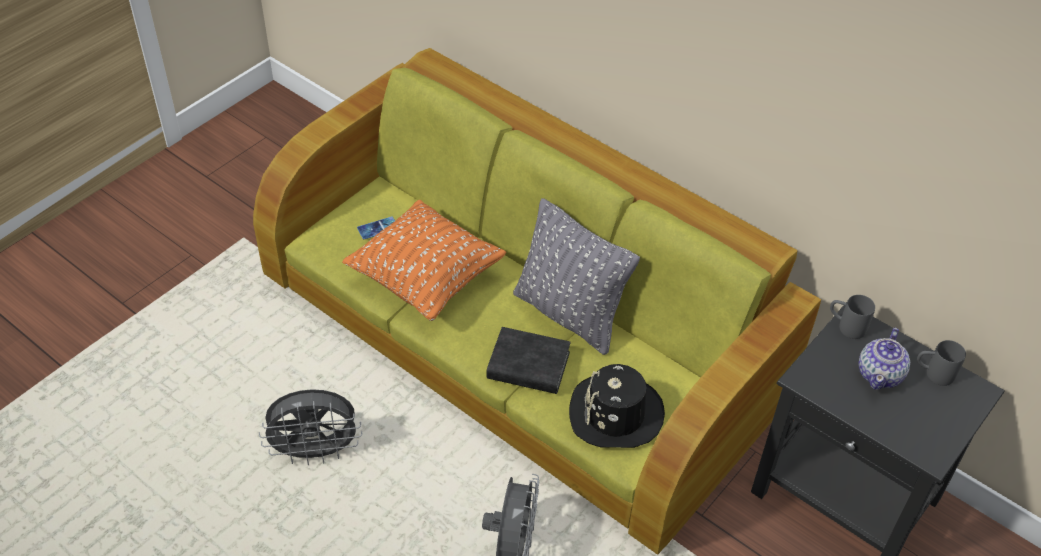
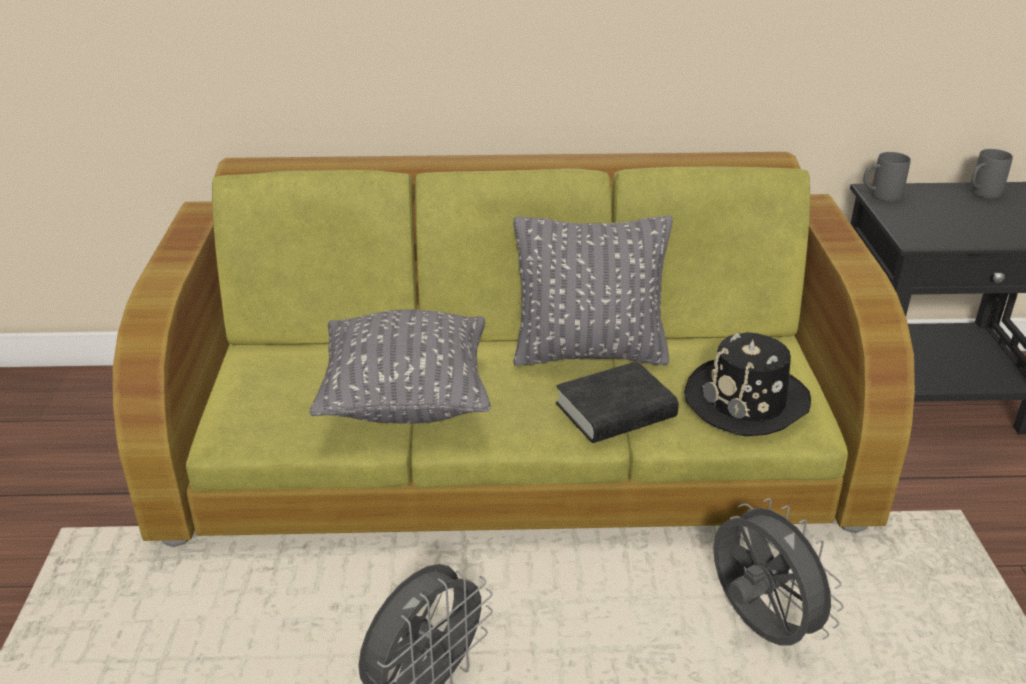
camera: 40 degrees left, 15 degrees down
(378, 228) = (287, 388): phone -> none
(426, 280) = (406, 401): orange pillow -> grey pillow
(880, 374) = (954, 210): teapot -> none

